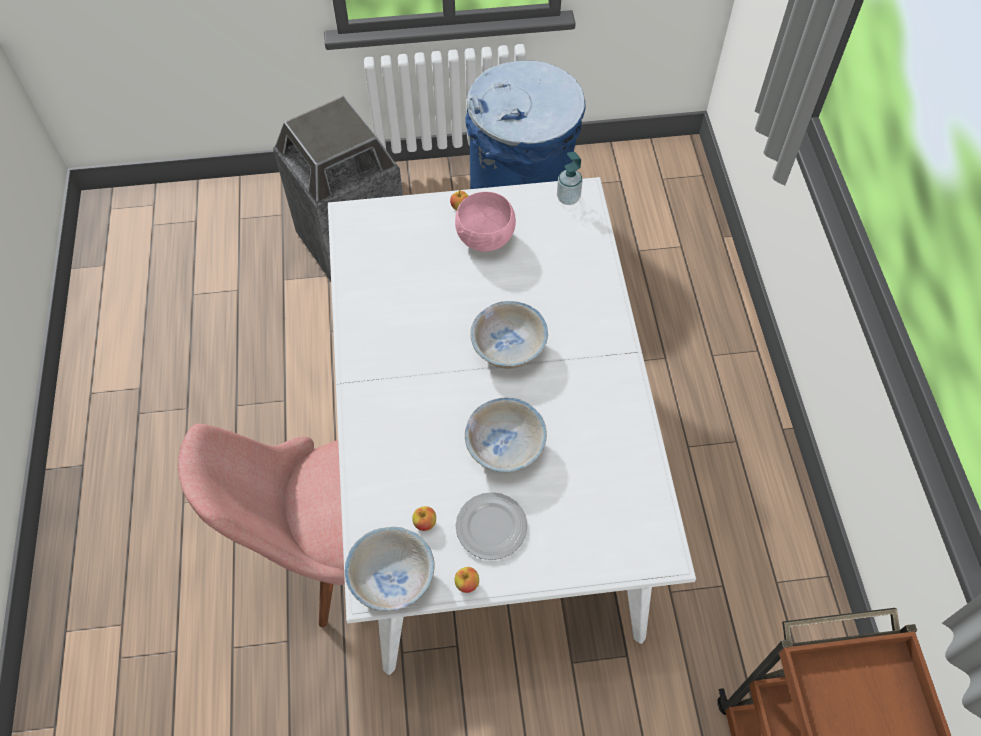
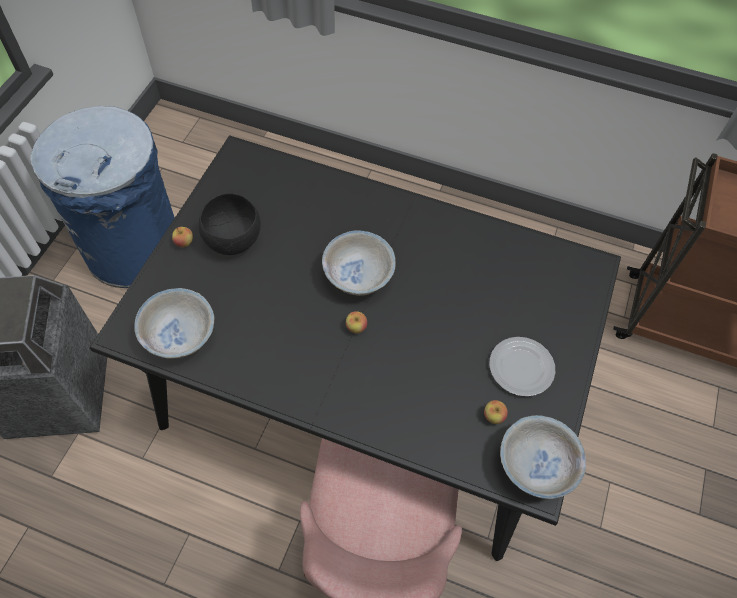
camera: 65 degrees left, 0 degrees up
(467, 584) = (564, 409): apple -> apple (356, 327)
(486, 240) = (234, 240): pink bowl -> black bowl
(492, 471) = (365, 391): white dining table -> black dining table
(505, 447) = (452, 323): white bowl -> white bowl (179, 336)
(568, 198) = (235, 164): soap dispenser -> none

